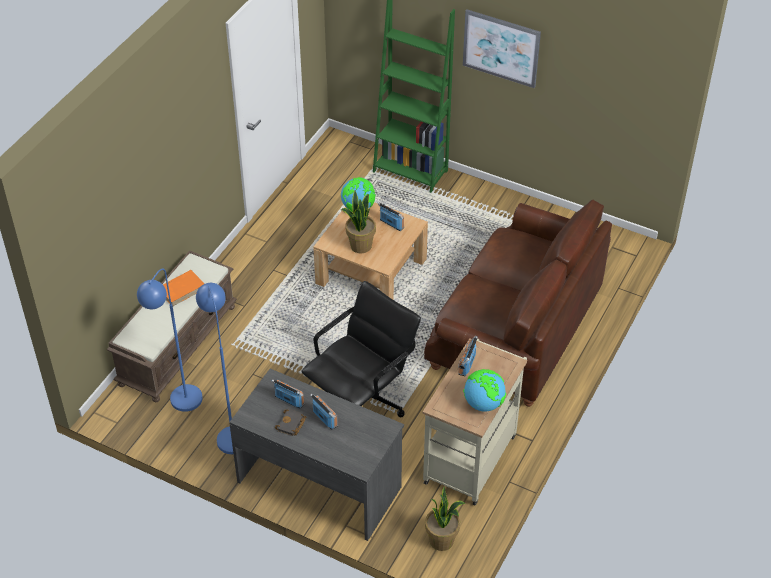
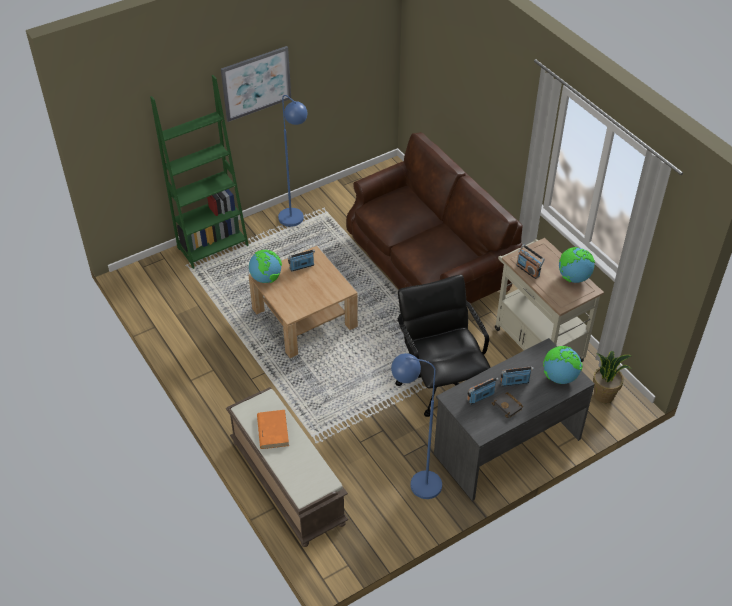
camera: 60 degrees left, 0 degrees up
(181, 407) = (362, 508): blue floor lamp -> blue floor lamp (295, 222)
(355, 451) = (559, 377): none -> globe
(360, 246) = (311, 295): potted plant -> none

